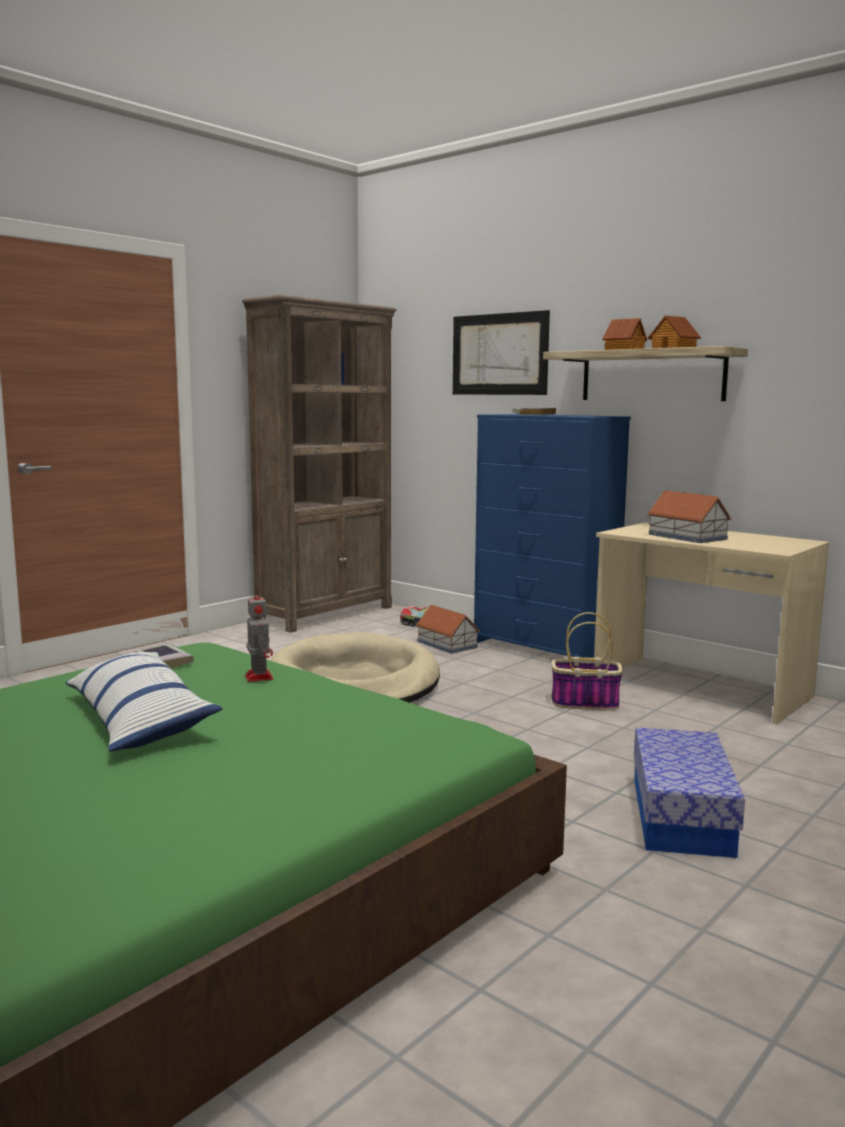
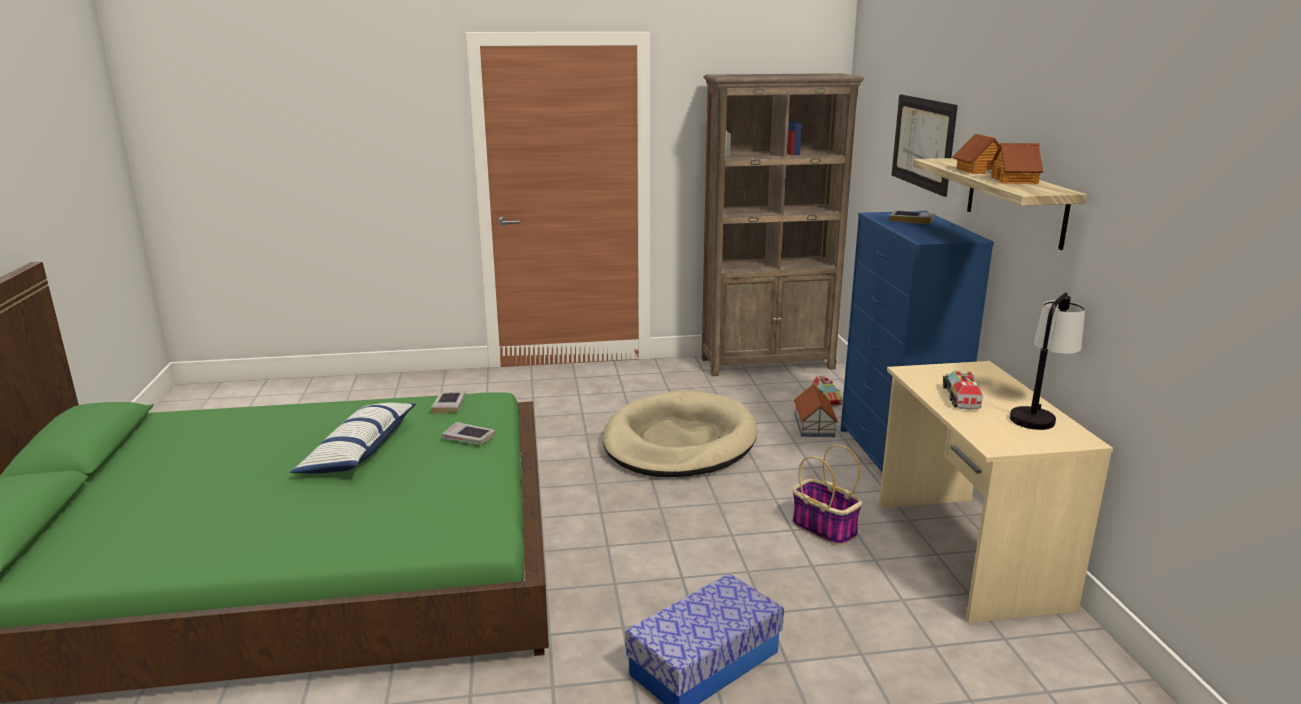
camera: 40 degrees right, 10 degrees up
(258, 677) = (468, 438): toy robot -> book
(687, 537) = (960, 397): toy house -> toy truck
(751, 536) = (1038, 414): none -> table lamp

